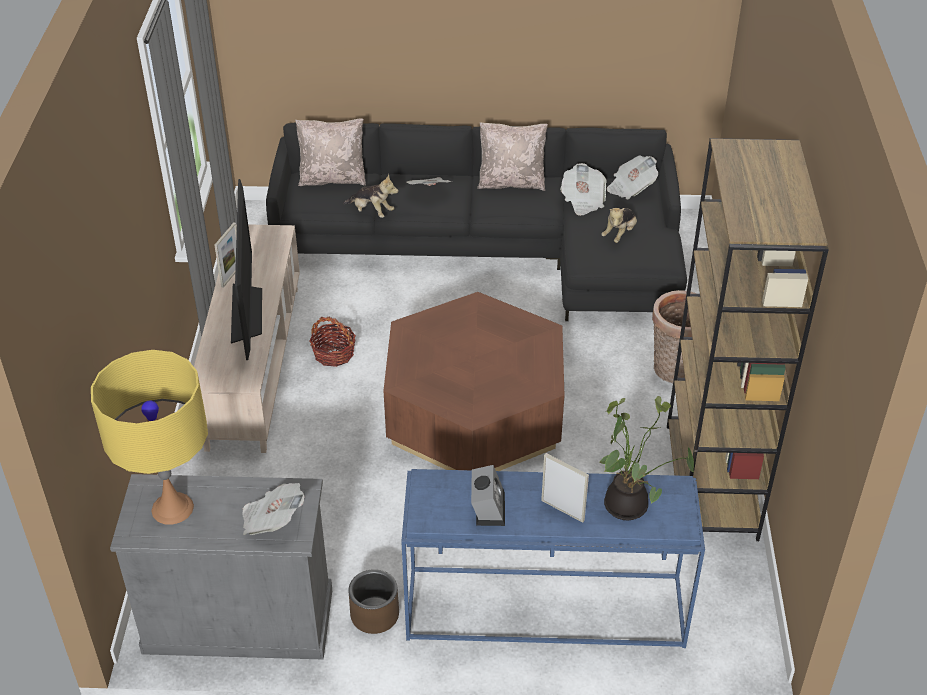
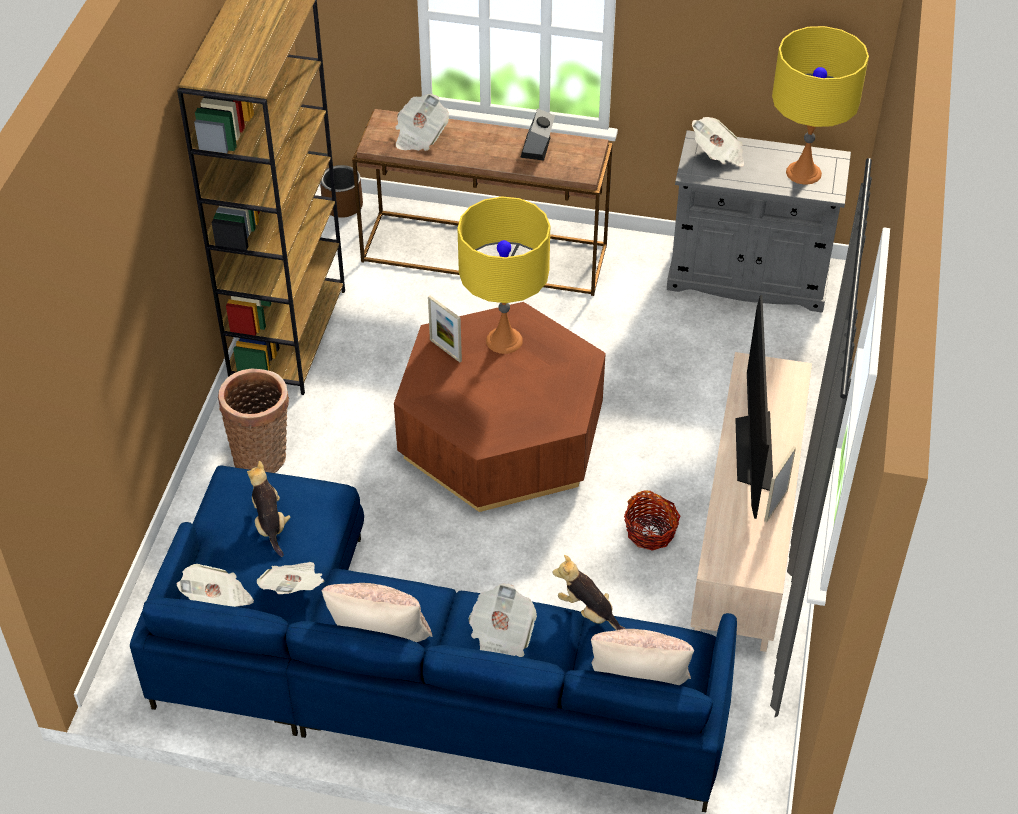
camera: 170 degrees left, 5 degrees up
(374, 615) = (631, 266): brown planter -> brown planter (343, 205)
(481, 389) = (504, 340): none -> yellow table lamp
(495, 249) = (413, 672): black sofa -> blue sofa
(543, 609) = (486, 253): blue console table -> brown console table
(562, 510) = (476, 139): picture frame -> picture frame (445, 350)
(620, 234) = (270, 524): plush toy -> plush toy turned 60 degrees counterclockwise
(630, 506) = (419, 136): potted plant -> newspaper

